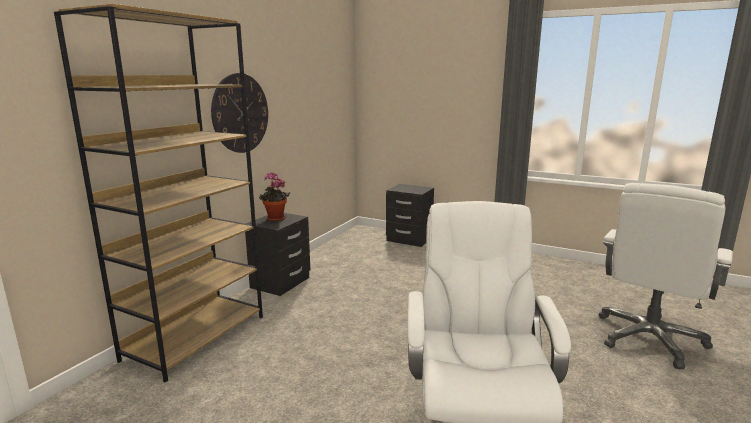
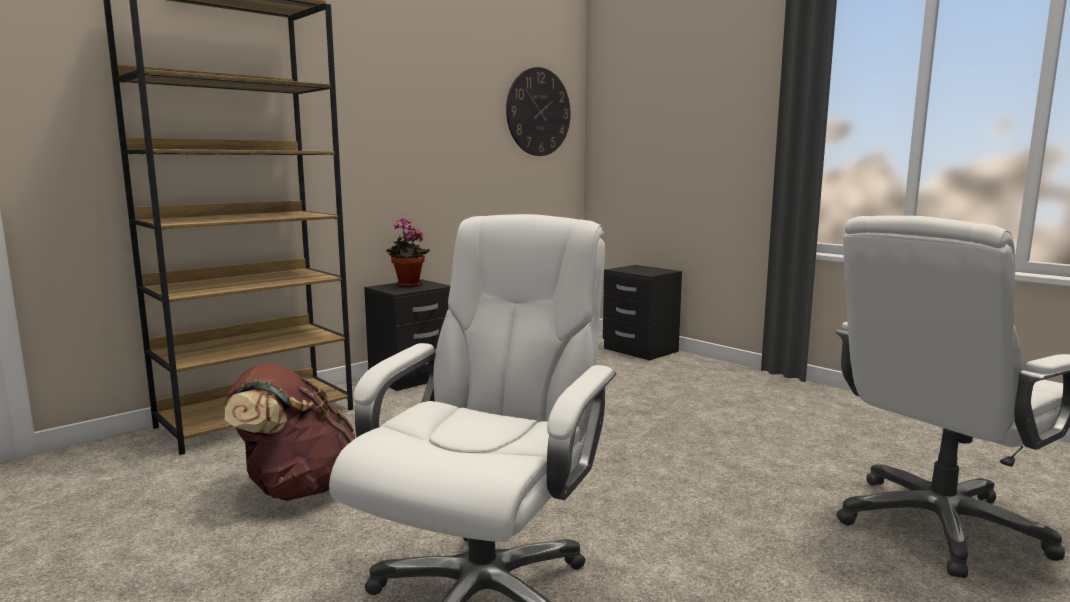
camera: 20 degrees right, 5 degrees down
(240, 113) = (369, 137): wall clock -> wall clock (538, 112)
(283, 393) = (296, 489): none -> brown backpack

